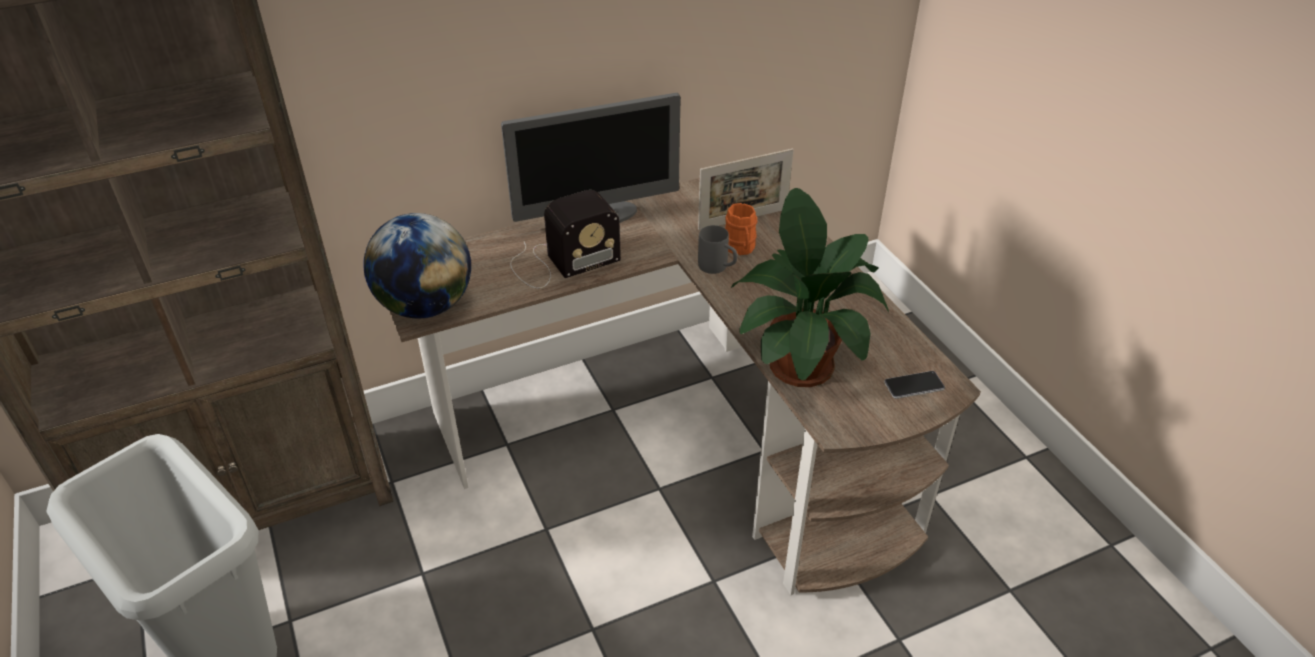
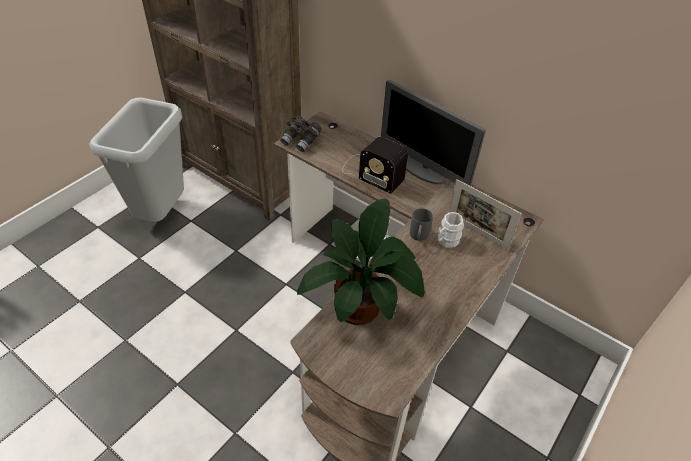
camera: 60 degrees right, 5 degrees up
(425, 306) = (301, 141): globe -> grey binoculars
(740, 248) = (446, 241): orange mug -> white mug
(914, 386) = (376, 373): phone -> none

